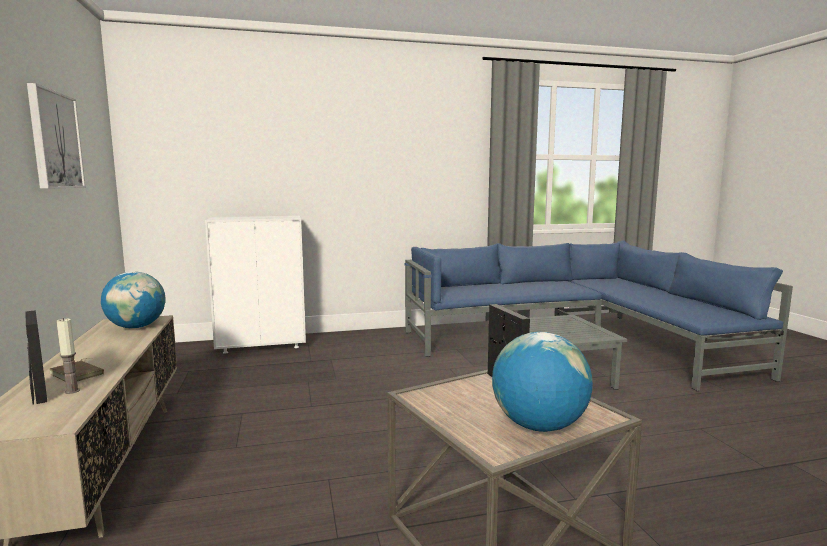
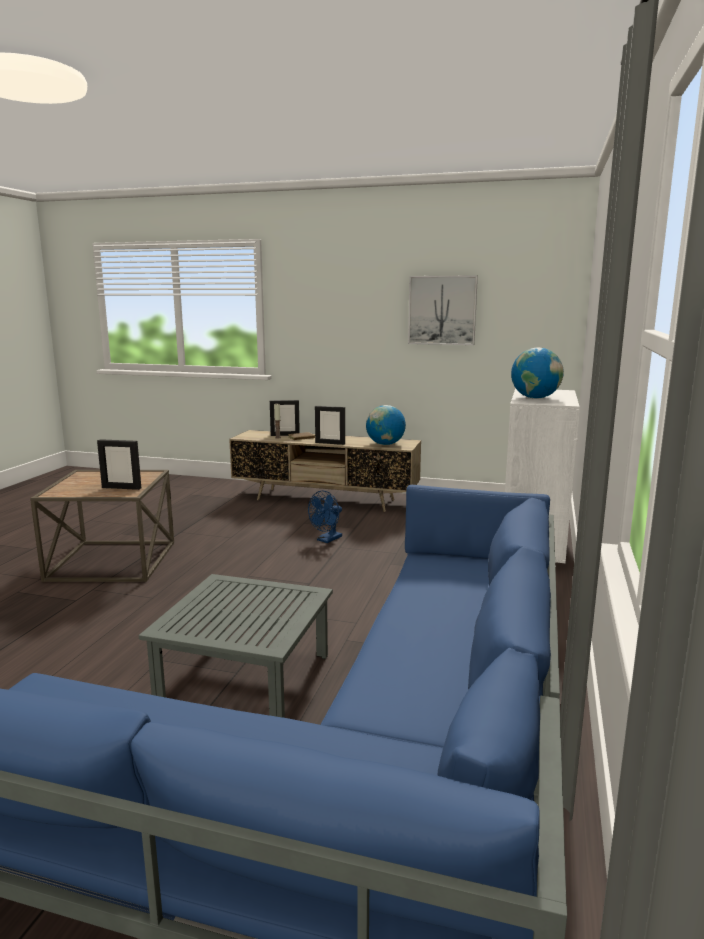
camera: 120 degrees right, 5 degrees up
(129, 350) = (330, 443): none -> picture frame
(294, 416) = (327, 540): none -> blue fan
(538, 426) = (77, 481): globe -> globe (535, 398)

